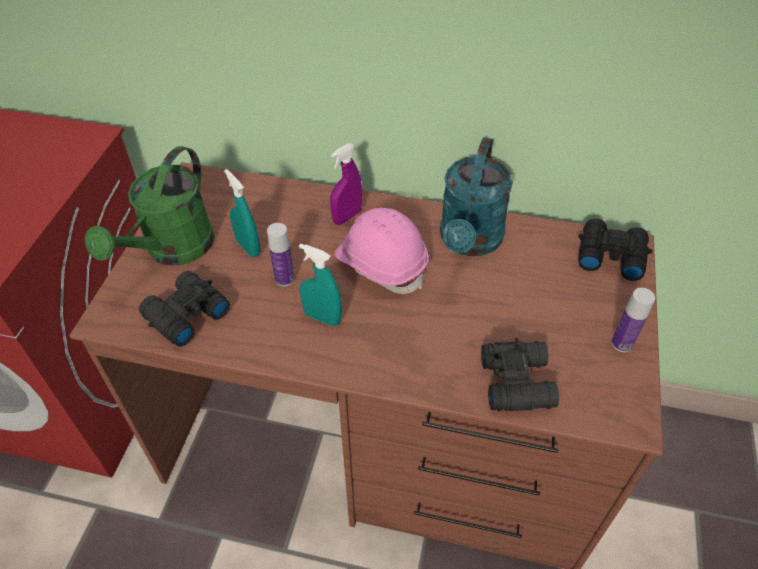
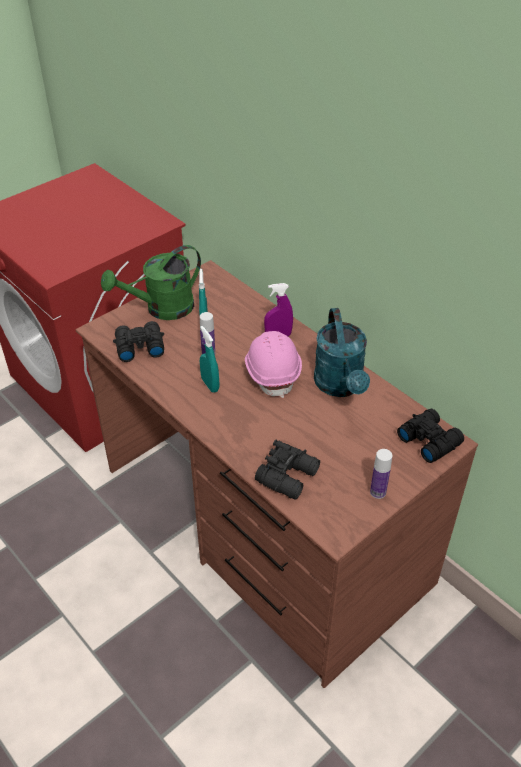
camera: 35 degrees right, 5 degrees down
(469, 242) = (341, 386): turquoise watering can -> turquoise watering can turned 60 degrees counterclockwise

